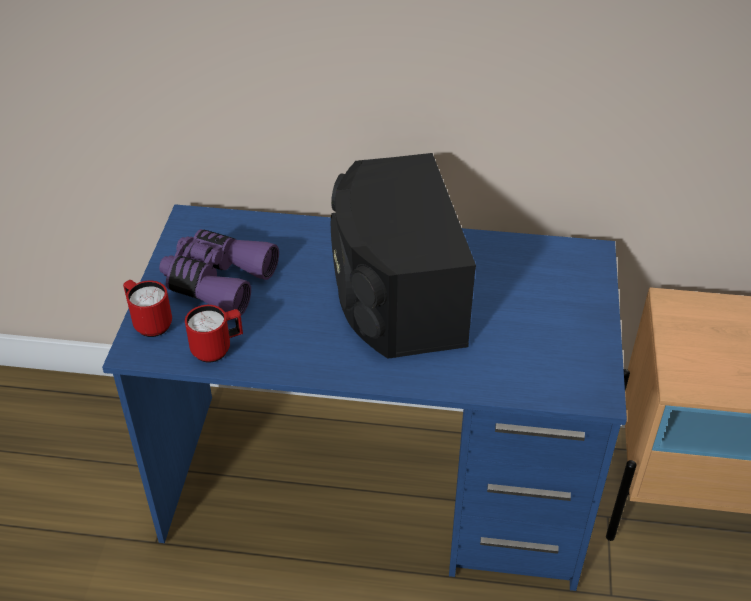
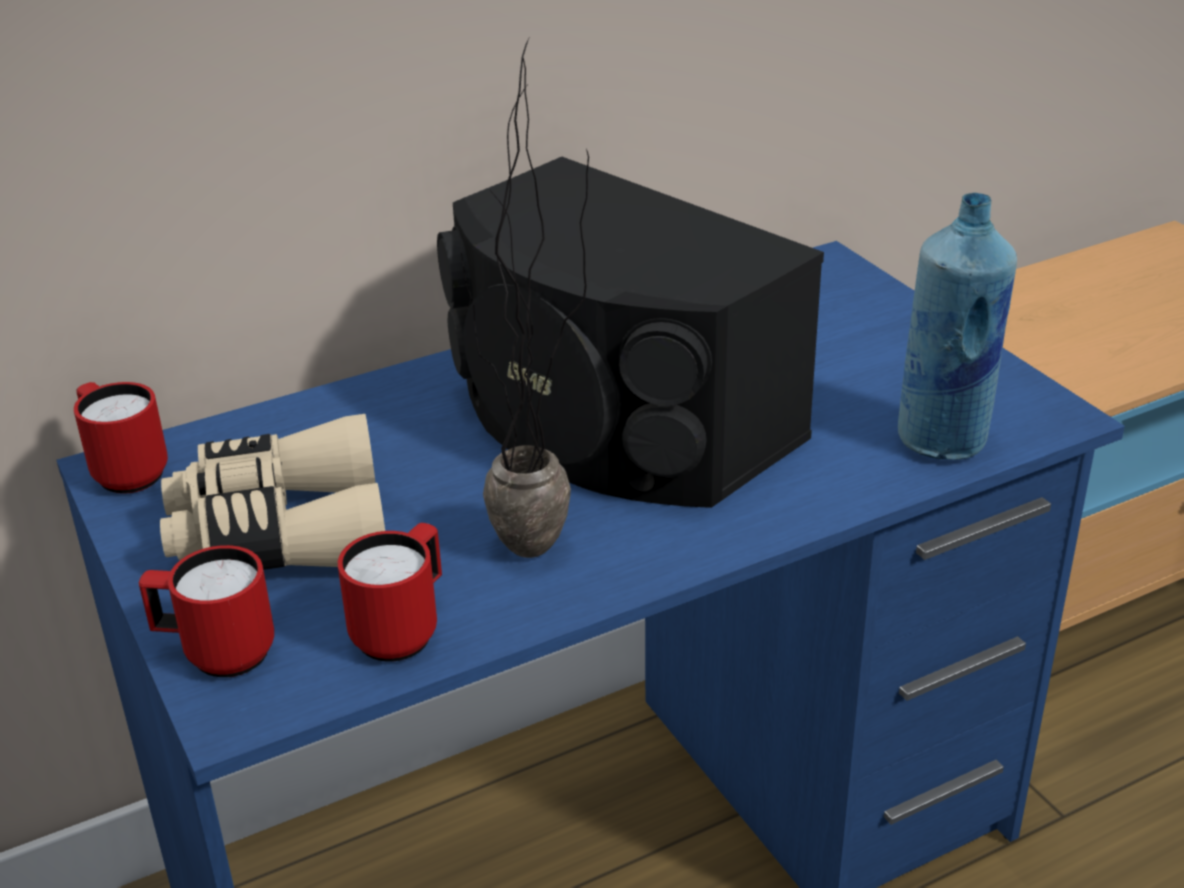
camera: 35 degrees left, 10 degrees down
(191, 222) = (125, 471): none -> red mug
(217, 281) = (280, 533): purple binoculars -> beige binoculars
(294, 347) = (539, 563): none -> potted plant
(527, 380) = (943, 440): none -> blue bottle

